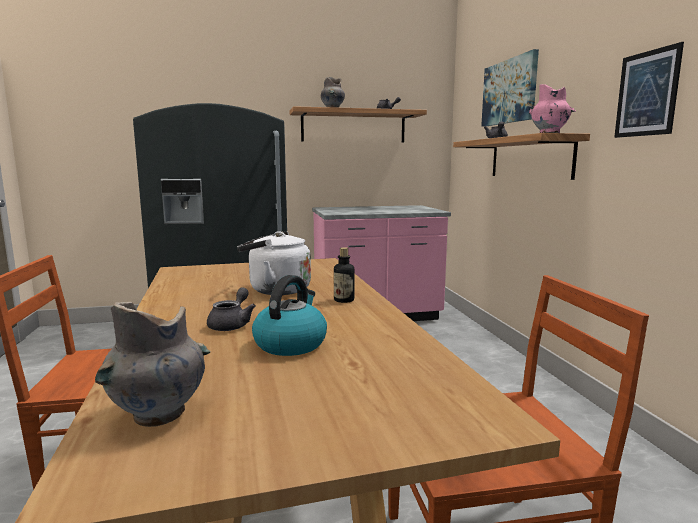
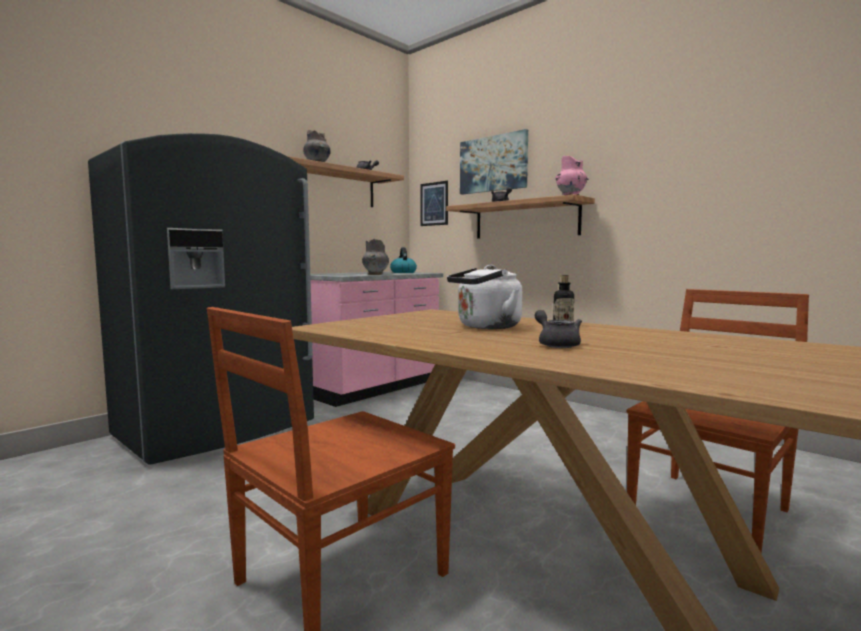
camera: 35 degrees left, 5 degrees down
(160, 413) = (746, 381): grey vase -> grey vase (375, 274)
(290, 343) = (643, 345): kettle -> kettle (403, 272)
(647, 93) = (648, 168): picture -> picture (434, 204)

